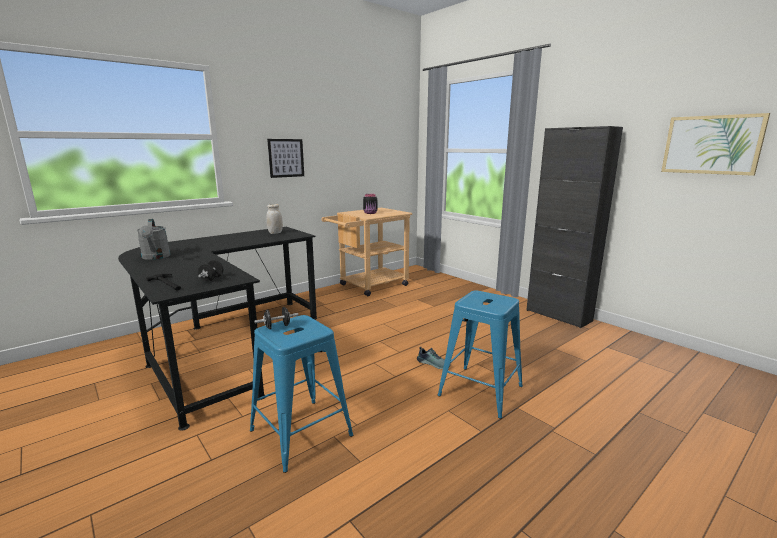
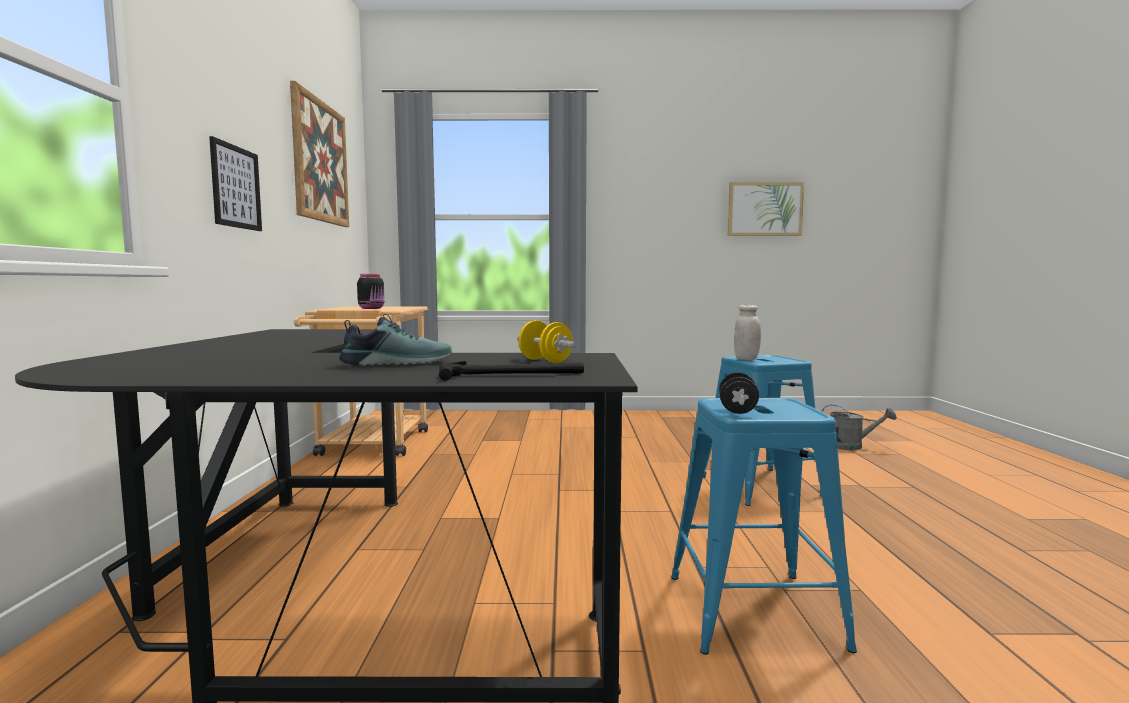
camera: 50 degrees left, 10 degrees down
(155, 257) = (219, 369): grey watering can -> grey watering can (851, 446)
(212, 279) = (545, 361): black dumbbell -> yellow dumbbell
(275, 233) = (303, 333): white jar -> white jar (746, 359)
(363, 128) = (320, 162): none -> picture
(433, 363) = (669, 485): shoe -> shoe (397, 363)
(558, 315) = (650, 415): black cabinet -> none

